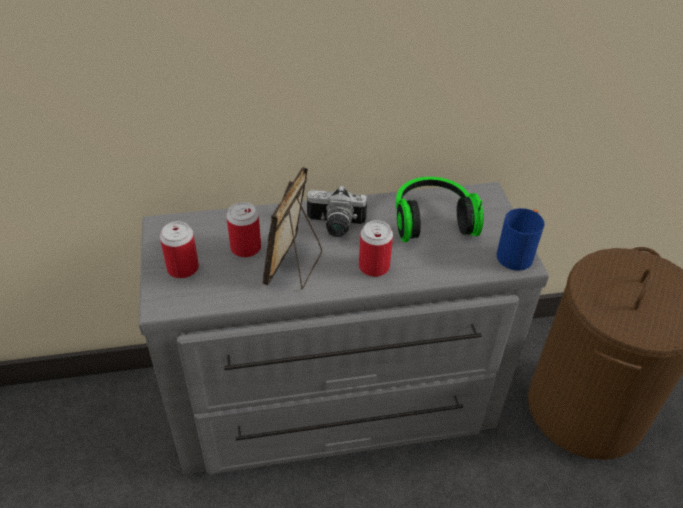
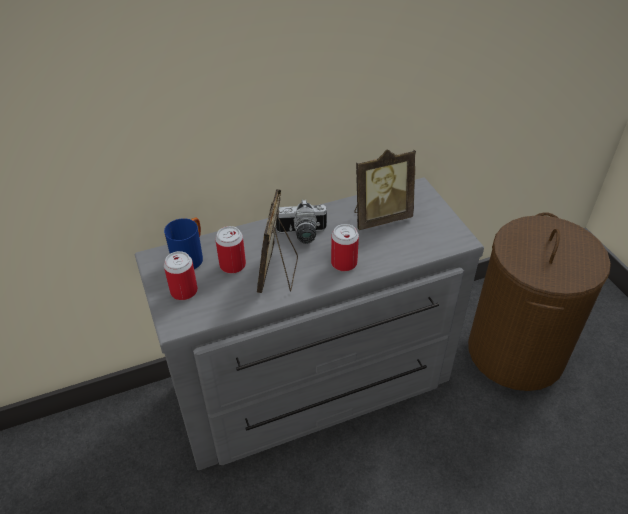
camera: 10 degrees left, 0 degrees up
(432, 220) = (380, 217): headphones -> picture frame
(517, 254) = (455, 233): blue mug -> blue mug (190, 256)

